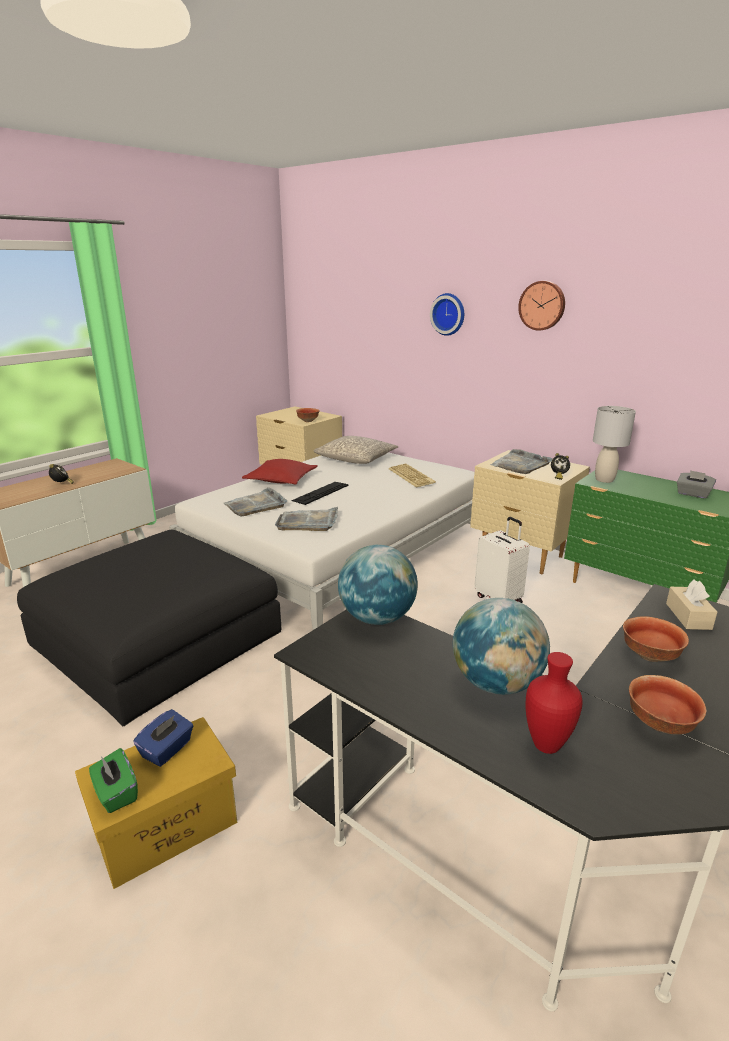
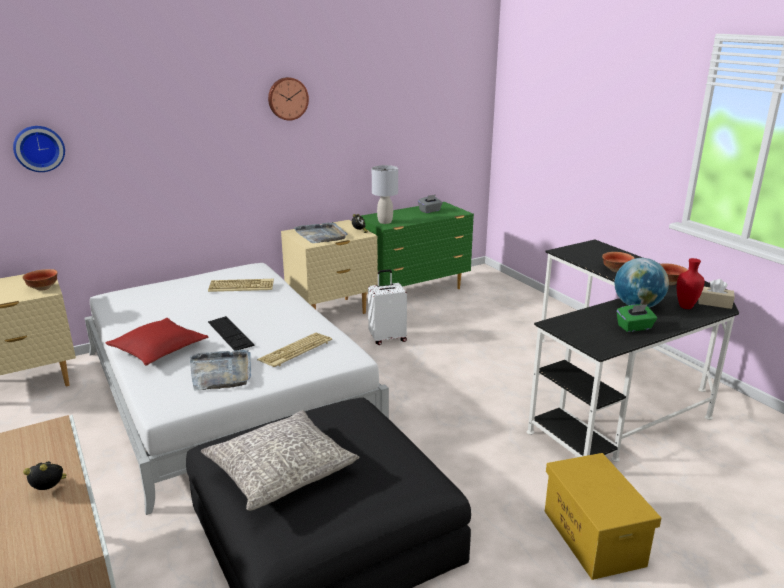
camera: 70 degrees left, 0 degrees up
(116, 793) = (626, 507): green tissue box -> green tissue box (634, 327)
(167, 750) = (583, 481): blue tissue box -> none
(308, 522) = (296, 351): grey tray -> keyboard
(356, 459) = (147, 302): grey pillow -> grey pillow (281, 471)
(377, 618) = (563, 323): globe -> none
(449, 314) = (192, 118): wall clock -> wall clock (39, 148)
(688, 616) = (582, 253): beige tissue box -> beige tissue box (714, 303)

